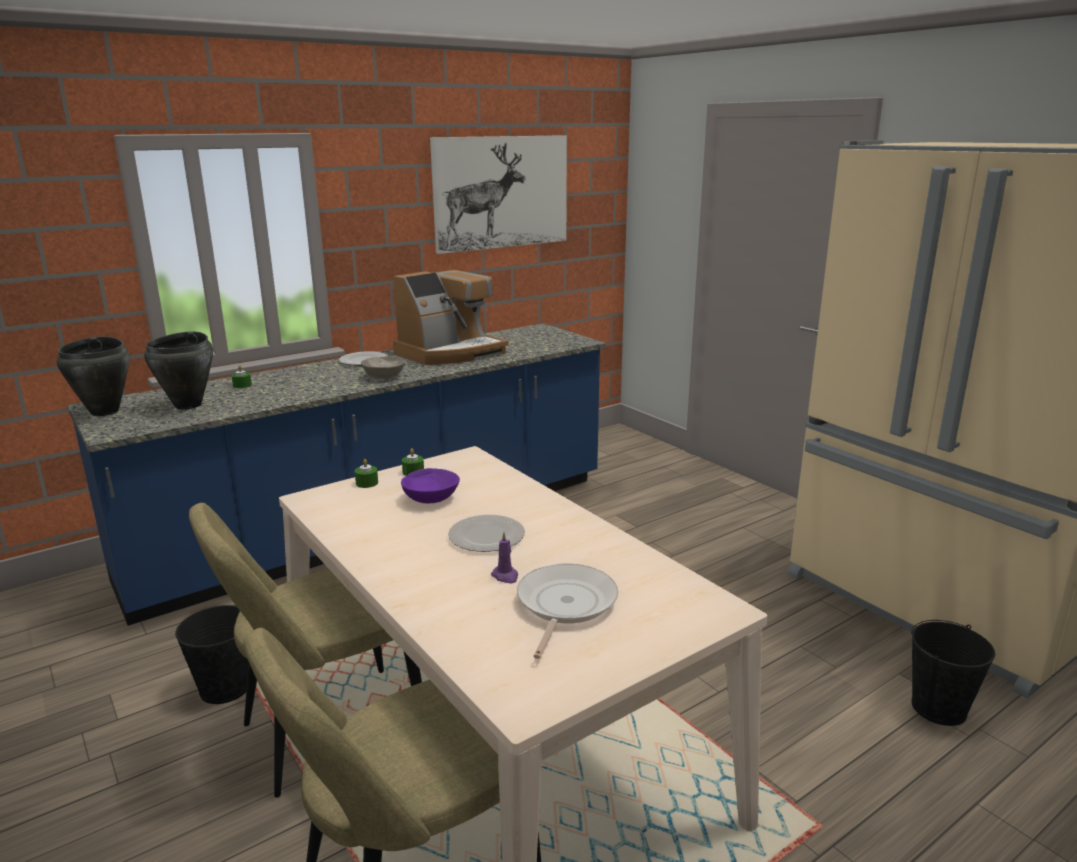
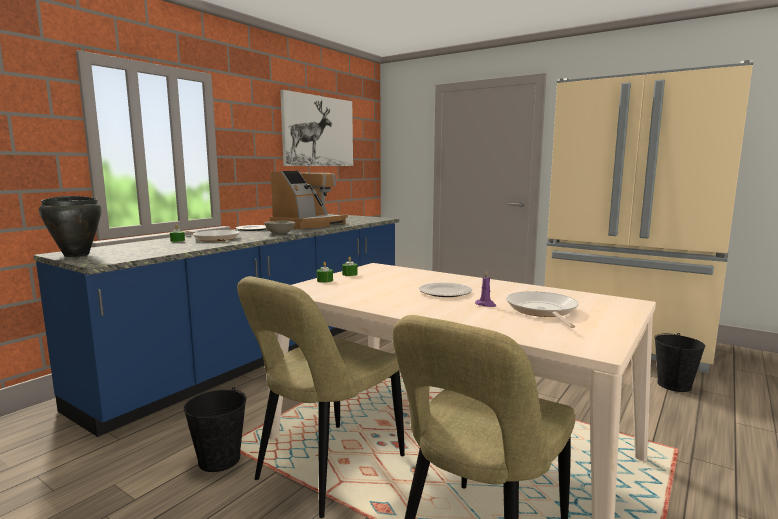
camera: 20 degrees left, 10 degrees down
(189, 405) = (148, 249): black cooking pot -> none
(290, 383) = (215, 238): none -> frying pan
(430, 499) = (381, 282): purple bowl -> none

